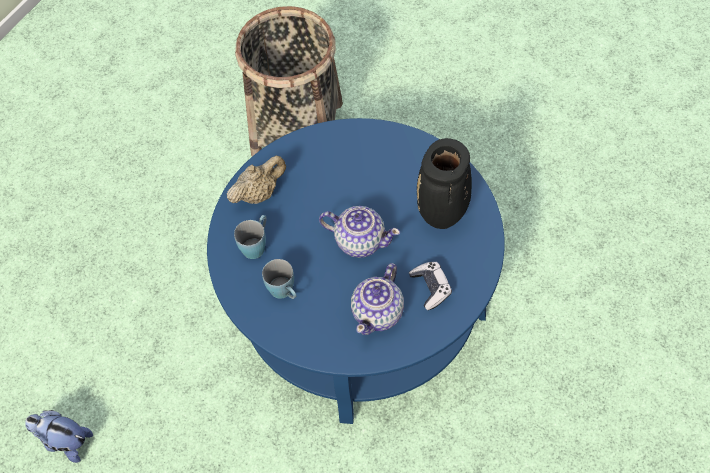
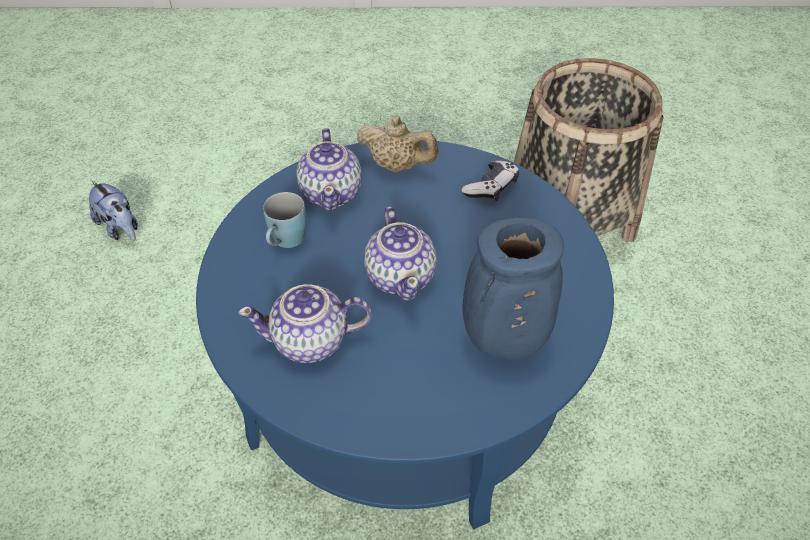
camera: 55 degrees right, 10 degrees down
(65, 442) = (121, 228): plush toy -> plush toy turned 150 degrees clockwise
(256, 244) = (332, 193): blue mug -> teapot
(431, 288) = (383, 380): game controller -> game controller (491, 187)
(443, 215) = (502, 342): black vase -> blue vase

